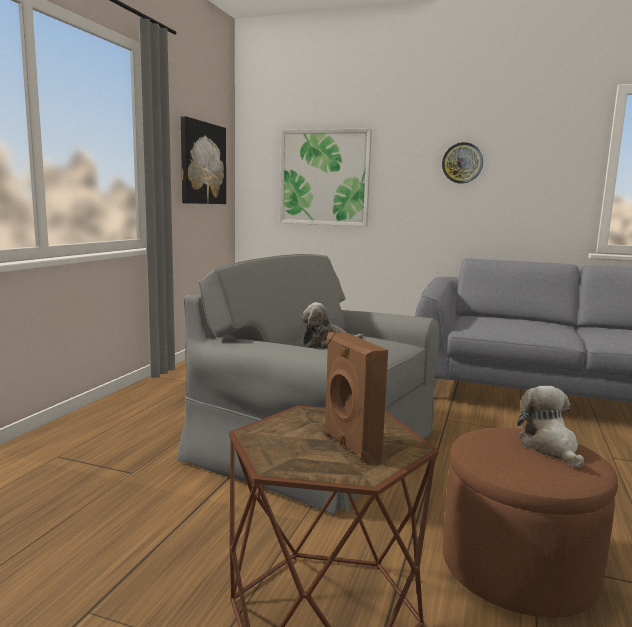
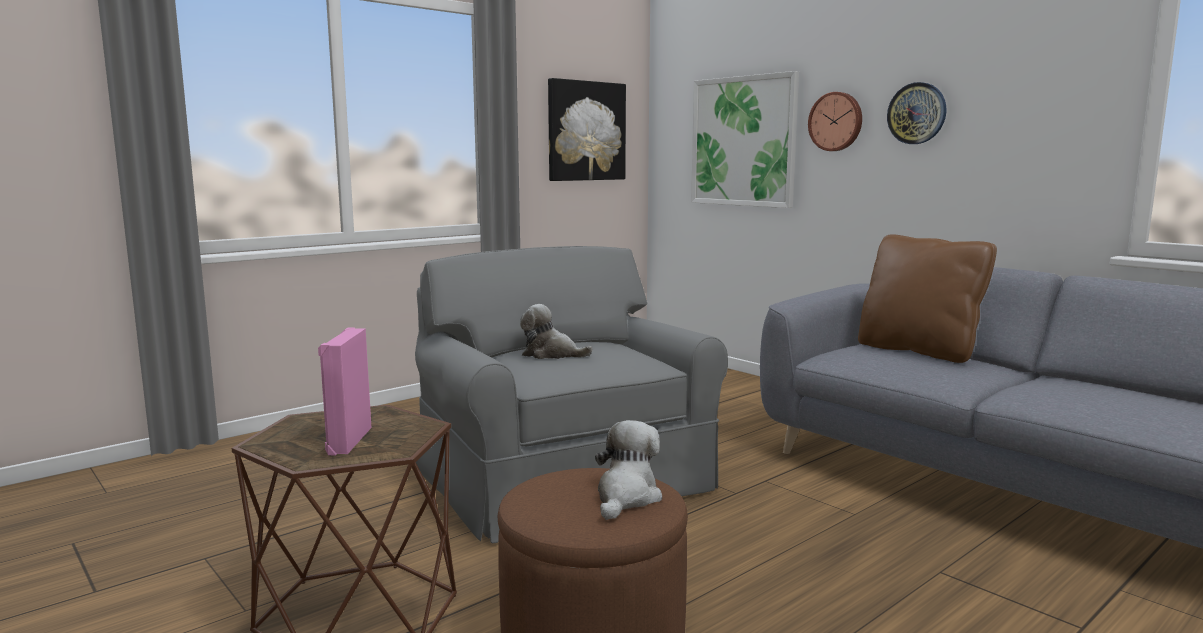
camera: 30 degrees right, 0 degrees up
(349, 446) = (347, 441): brown speaker -> pink speaker
(402, 166) = (836, 121): none -> wall clock
(505, 318) = (919, 351): none -> brown pillow

